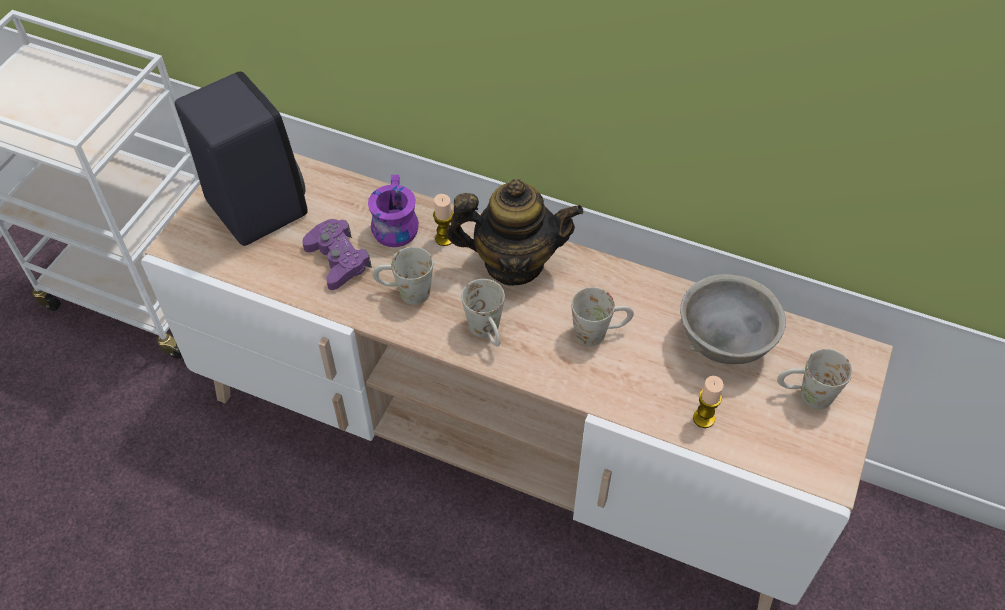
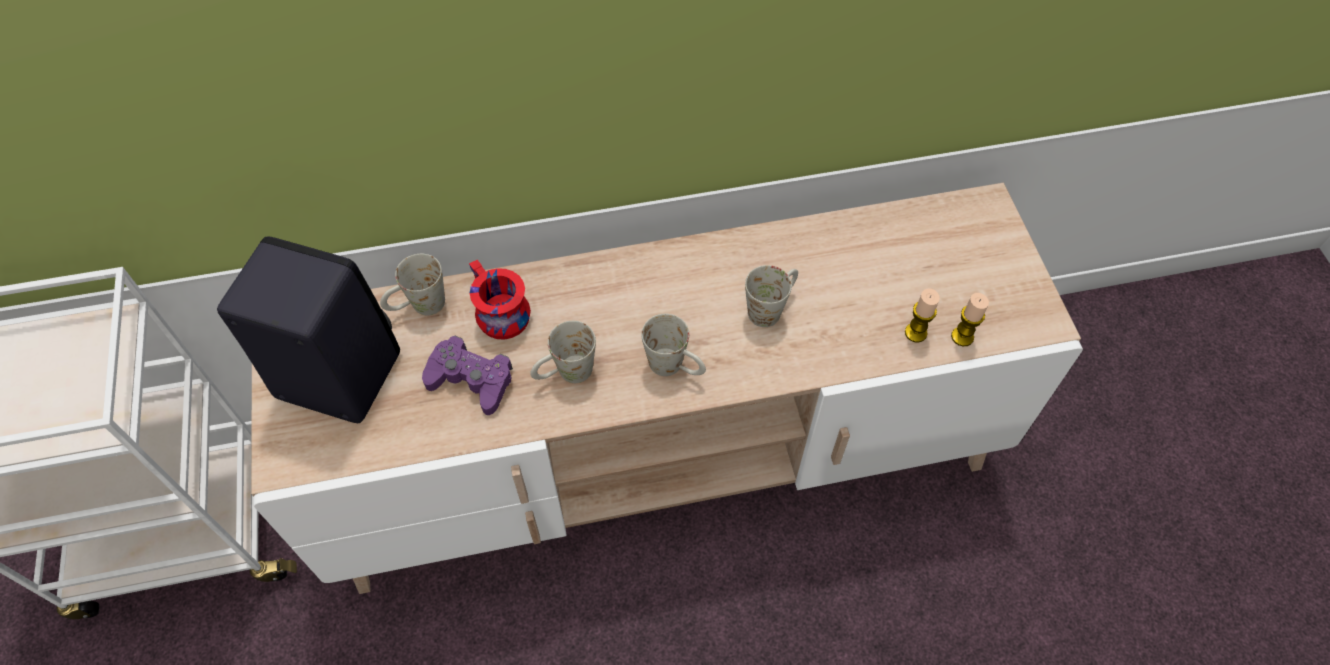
camera: 35 degrees left, 5 degrees up
(392, 224) = (496, 314): purple mug -> red mug
(444, 238) = (559, 299): candle -> candle (962, 336)
(513, 263) = (643, 286): teapot -> none
(723, 342) = (877, 256): grey bowl -> none
(805, 395) = (974, 264): white mug -> white mug (418, 307)

